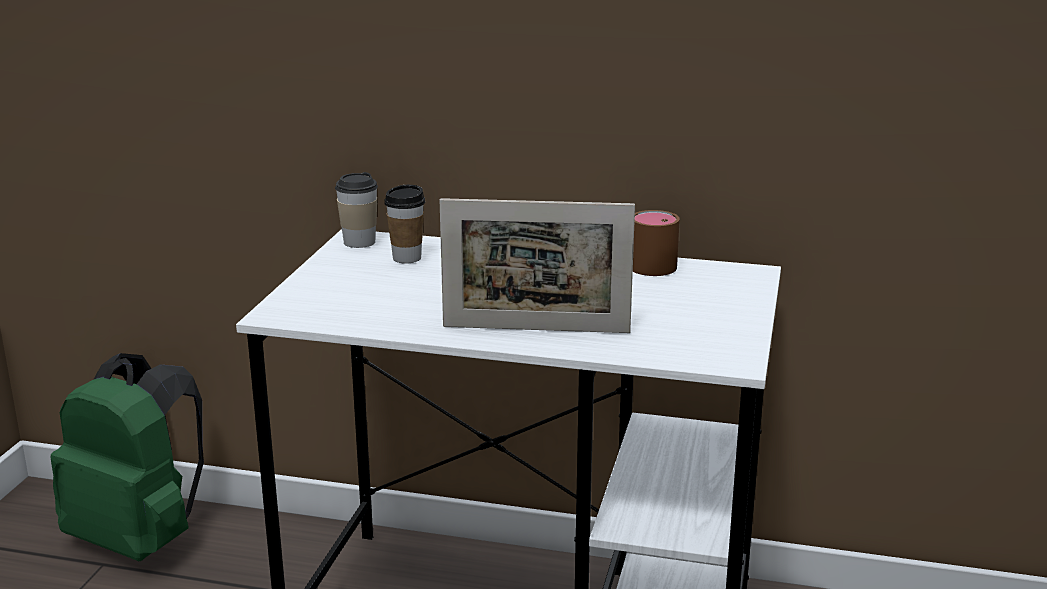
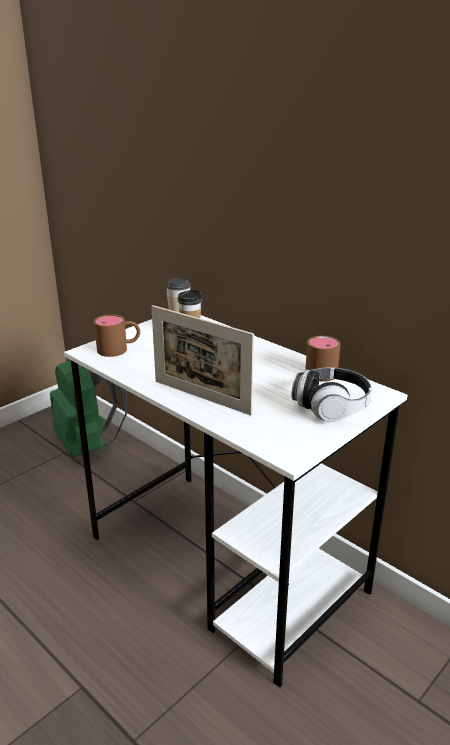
camera: 30 degrees right, 5 degrees up
(325, 300) = (119, 349): none -> brown mug
(713, 299) = (331, 407): none -> headphones

